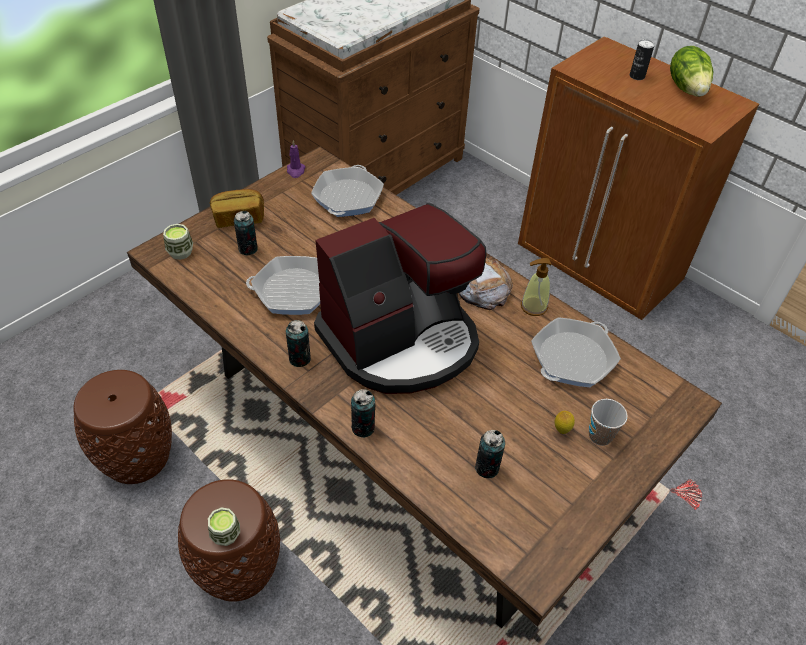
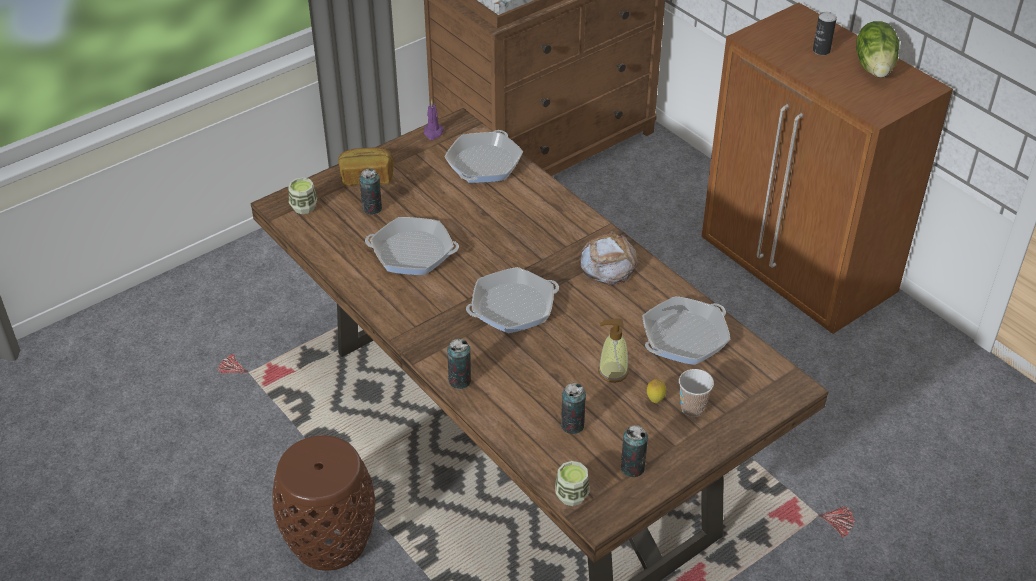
camera: 10 degrees right, 5 degrees down
(137, 457) = (236, 426): brown stool -> none
(226, 534) = (320, 483): cup -> cup (571, 495)
(299, 359) = (408, 315): can -> can (632, 468)
(401, 340) = (512, 307): coffee machine -> frying pan
(533, 306) = (657, 286): soap dispenser -> soap dispenser (612, 372)

